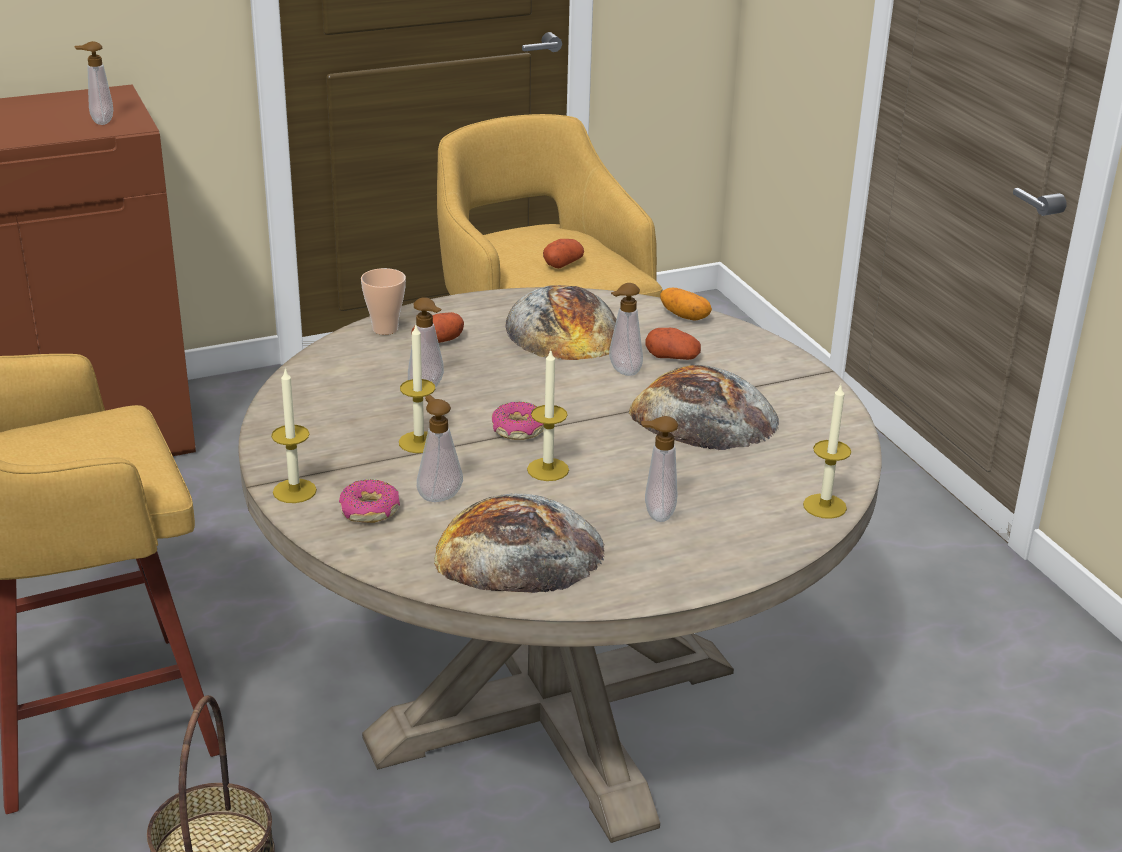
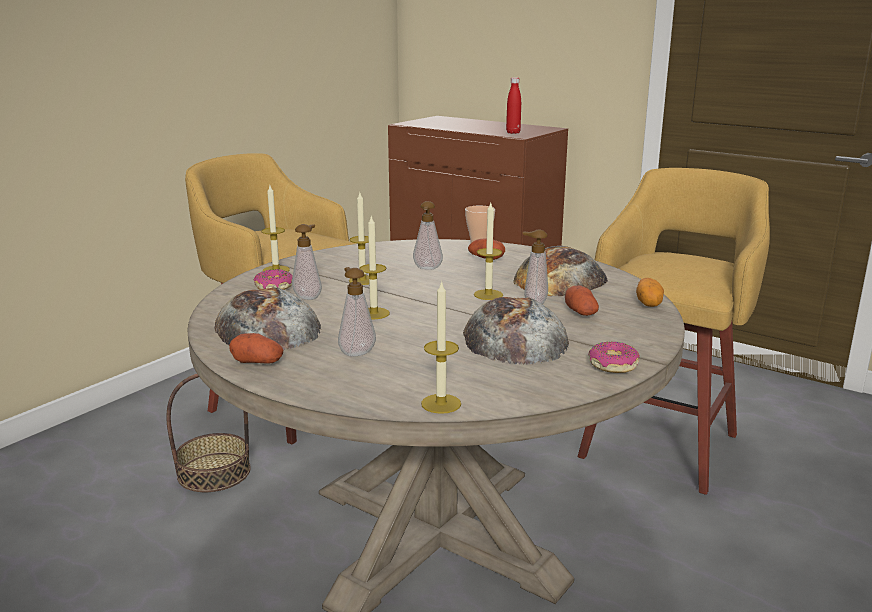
camera: 60 degrees right, 10 degrees down
(100, 122) = (513, 132): soap dispenser -> red bottle
(518, 430) = (411, 296): donut -> donut (612, 365)
(563, 263) = (672, 271): potato -> potato (257, 362)
(565, 384) = (488, 295): none -> candle

